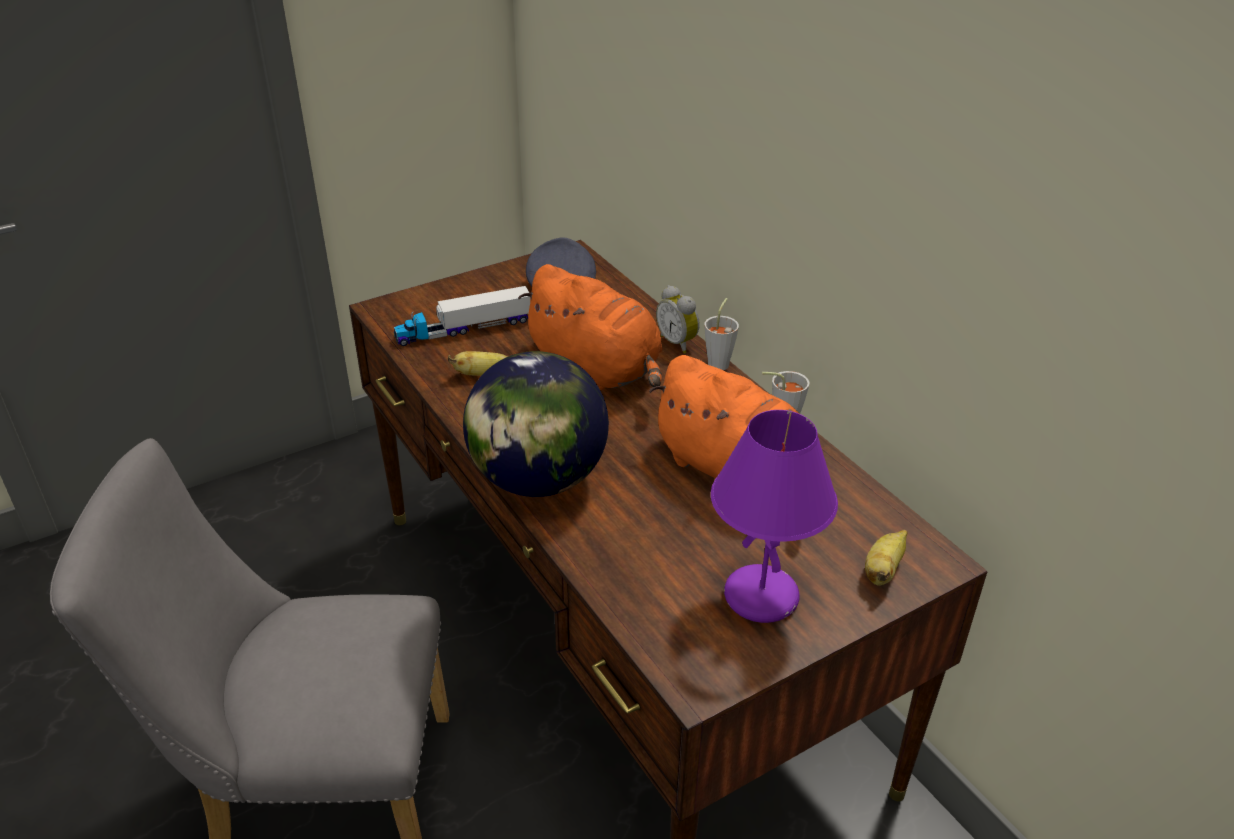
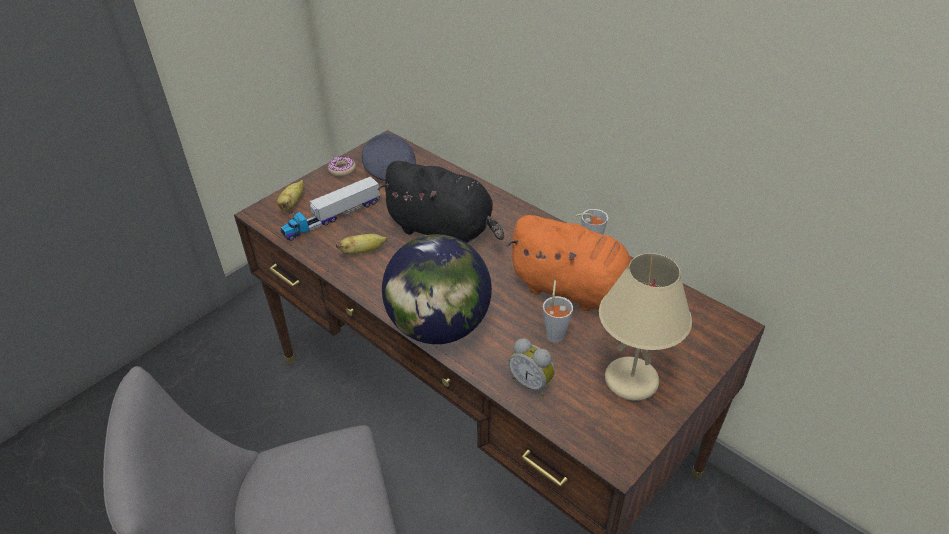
camera: 15 degrees left, 5 degrees up
(502, 276) = (342, 170): none -> donut
(597, 368) = (444, 229): orange plush toy -> black plush toy
(678, 342) = (492, 198): alarm clock -> alarm clock (532, 382)
(720, 362) = (527, 207): grey cup -> grey cup (555, 332)
(763, 597) = (632, 380): purple table lamp -> beige table lamp
(883, 570) = (701, 341): banana -> banana (292, 204)

